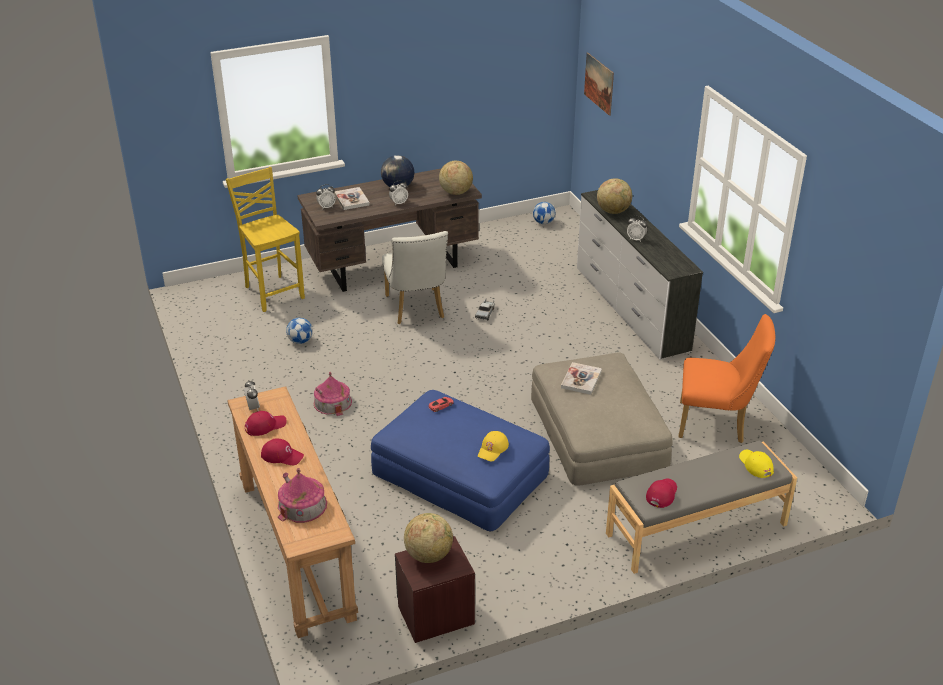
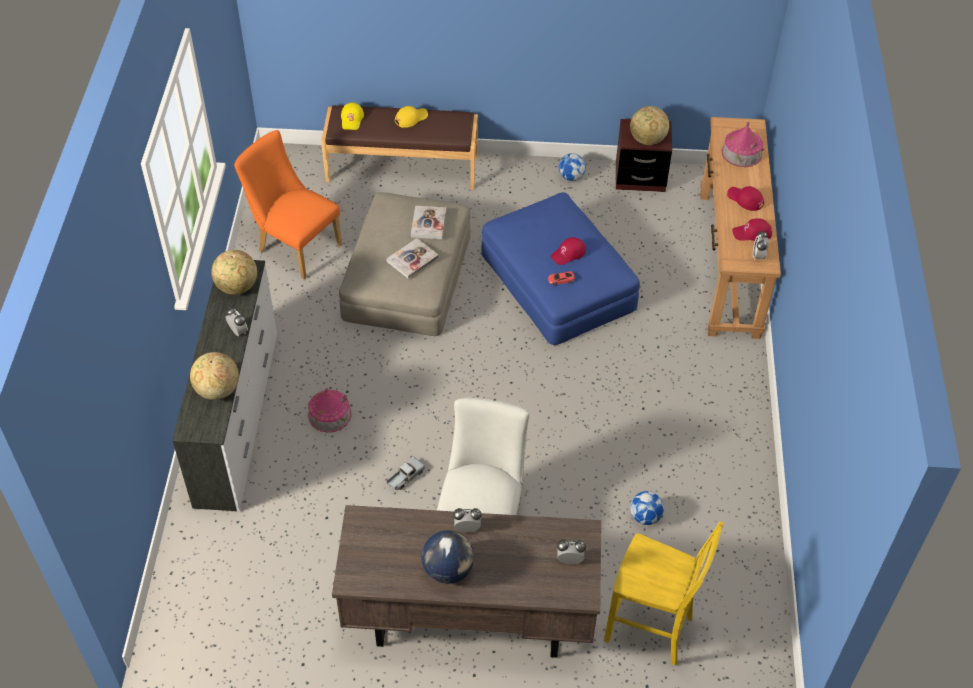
camera: 155 degrees left, 15 degrees up
(273, 292) = (650, 629): yellow chair -> yellow chair turned 60 degrees counterclockwise
(332, 402) = (641, 407): toy house -> toy house (329, 414)
(351, 199) = (527, 564): book -> book (428, 223)
(455, 192) = (377, 522): globe -> globe (237, 287)
(493, 449) = (542, 219): yellow cap -> yellow cap (411, 118)
(543, 222) = (201, 634): football -> football (571, 177)
(599, 83) = (96, 466): picture -> none
(661, 494) = (444, 123): red cap -> red cap (568, 253)
(697, 530) = (402, 168): grey bench -> brown bench

